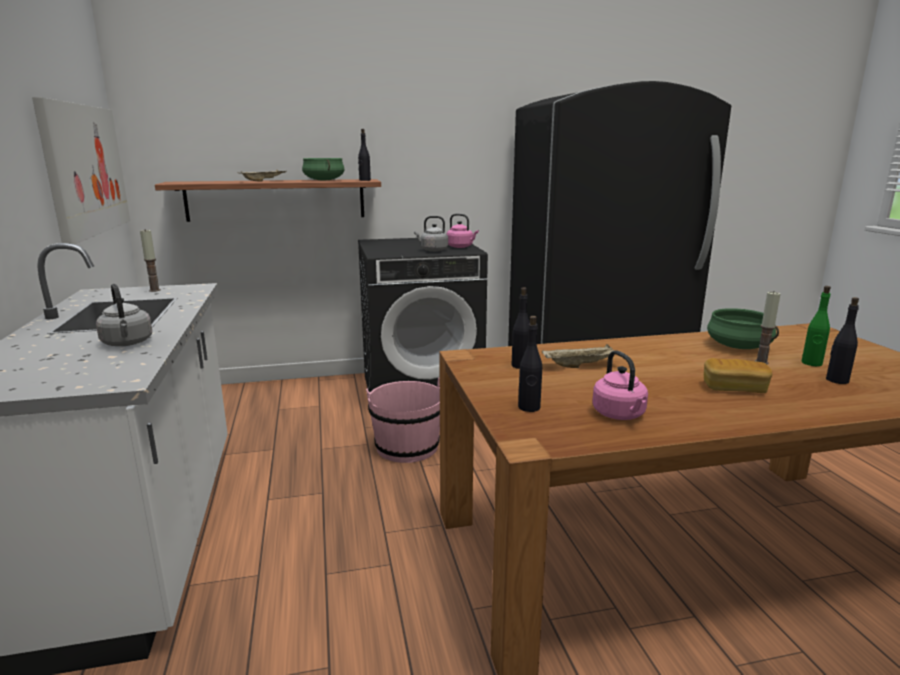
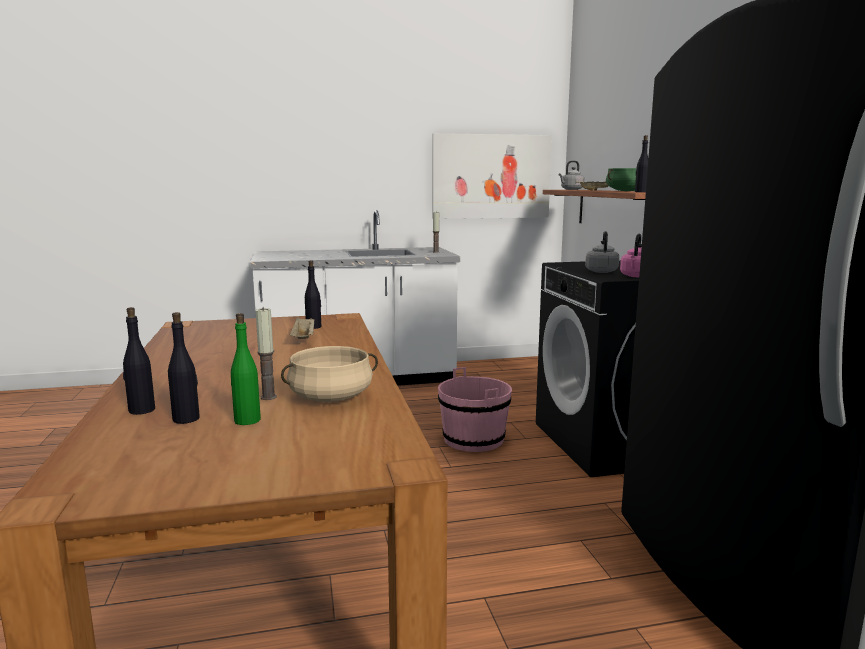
camera: 90 degrees right, 5 degrees down
(127, 343) = (320, 256): grey kettle -> grey kettle (571, 189)
(529, 407) = (232, 326): black bottle -> black bottle (141, 410)
(620, 415) = (198, 341): pink kettle -> none
(734, 388) = (210, 375): bread -> none
(739, 346) = (331, 397): green cooking pot -> beige cooking pot

